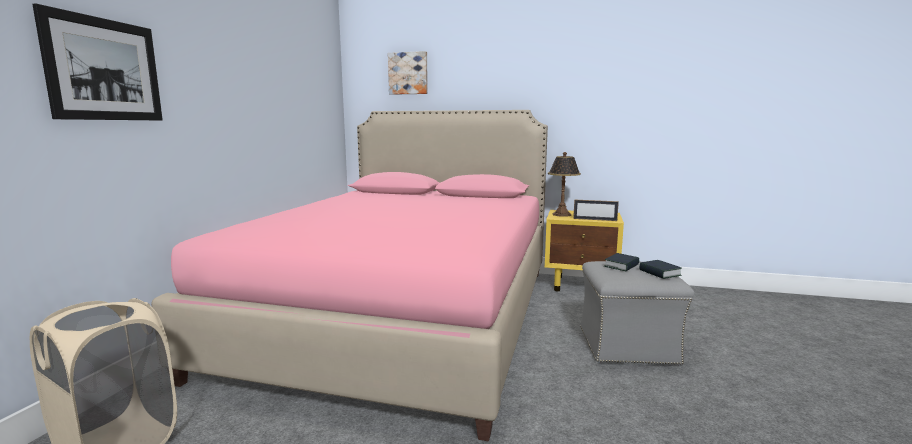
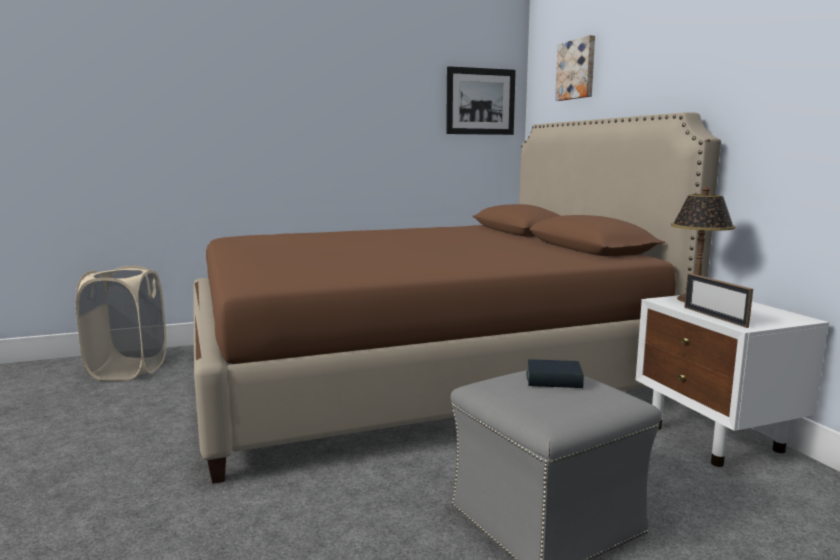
camera: 55 degrees right, 0 degrees up
(104, 70) = (195, 99): picture -> picture (480, 101)
(404, 315) = (420, 375): pink bed -> brown bed
(581, 285) = (716, 439): yellow nightstand -> white nightstand
(659, 273) = (564, 406): book -> none

